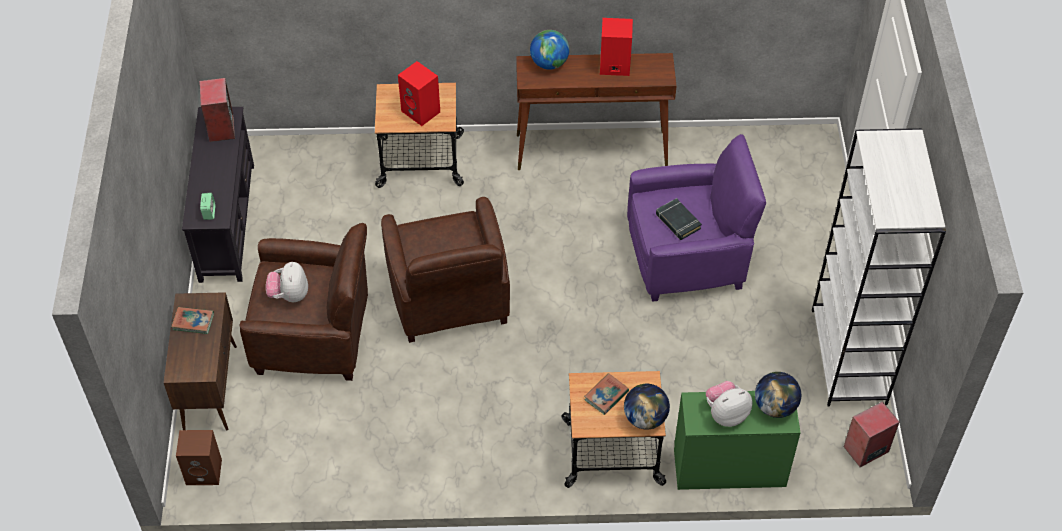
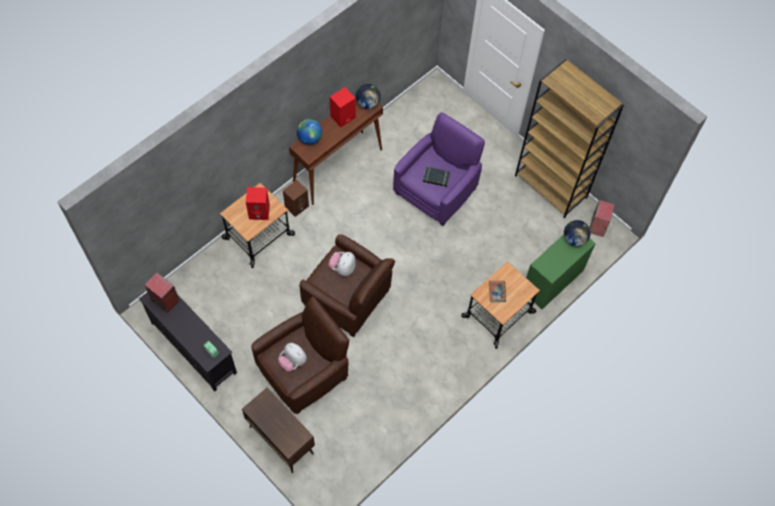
camera: 45 degrees left, 10 degrees up
(193, 322) = (268, 415): book -> none
(205, 471) = (325, 483): brown speaker -> brown speaker (297, 205)
(645, 418) = (523, 289): globe -> globe (367, 103)
(726, 414) = (558, 259): plush toy -> plush toy (342, 268)
(849, 357) = (551, 187): white bookcase -> brown bookcase

